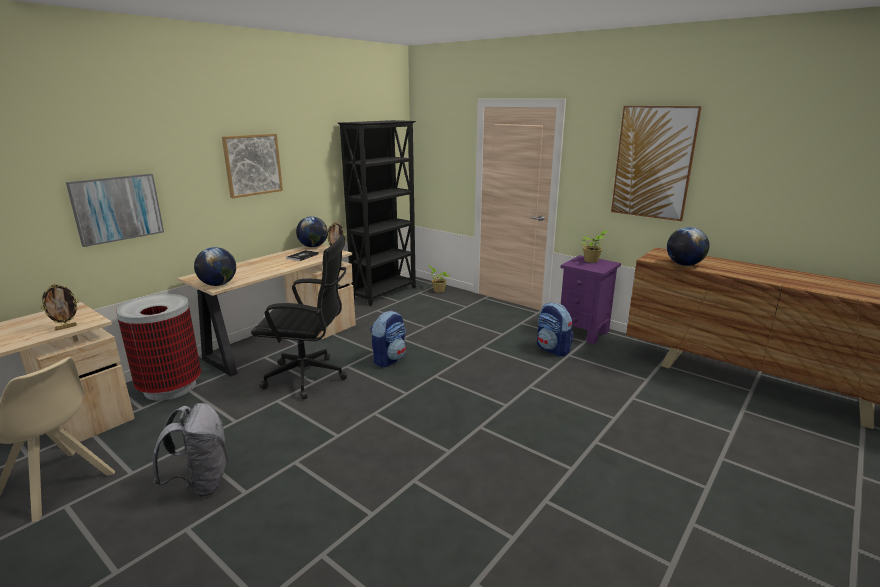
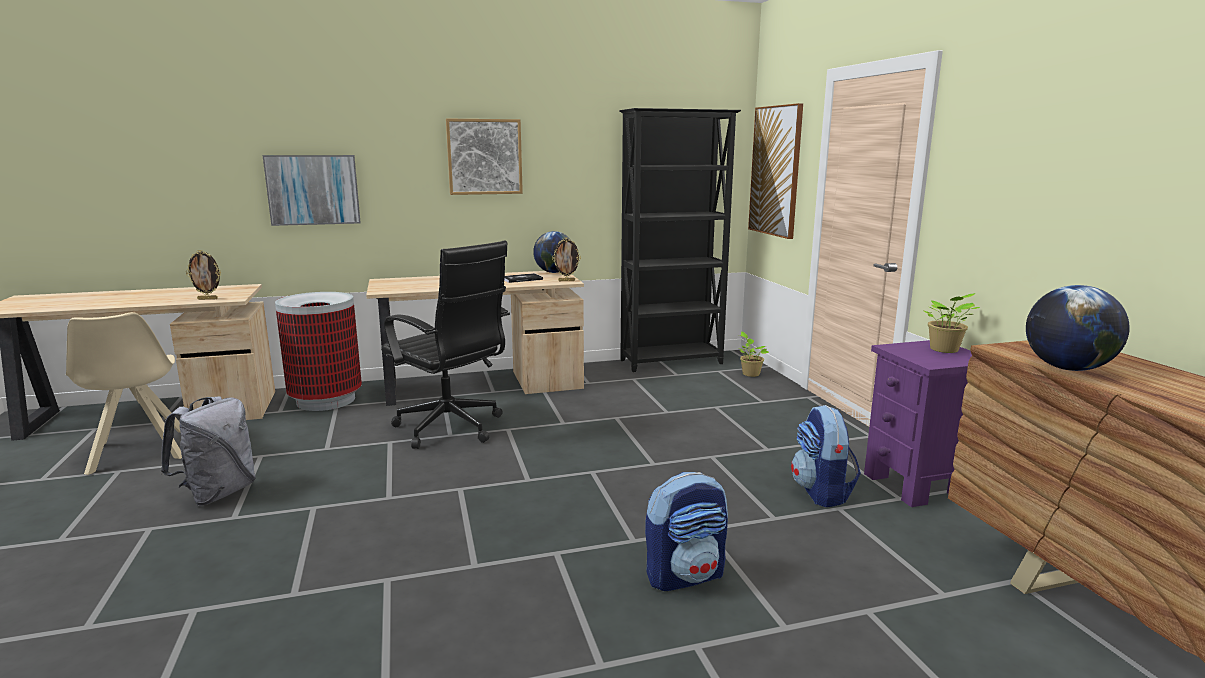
camera: 35 degrees right, 5 degrees down
(218, 284) = (386, 289): globe -> none
(389, 359) = (566, 436): backpack -> backpack (685, 575)
(653, 162) = (1077, 158): picture -> picture (775, 171)

